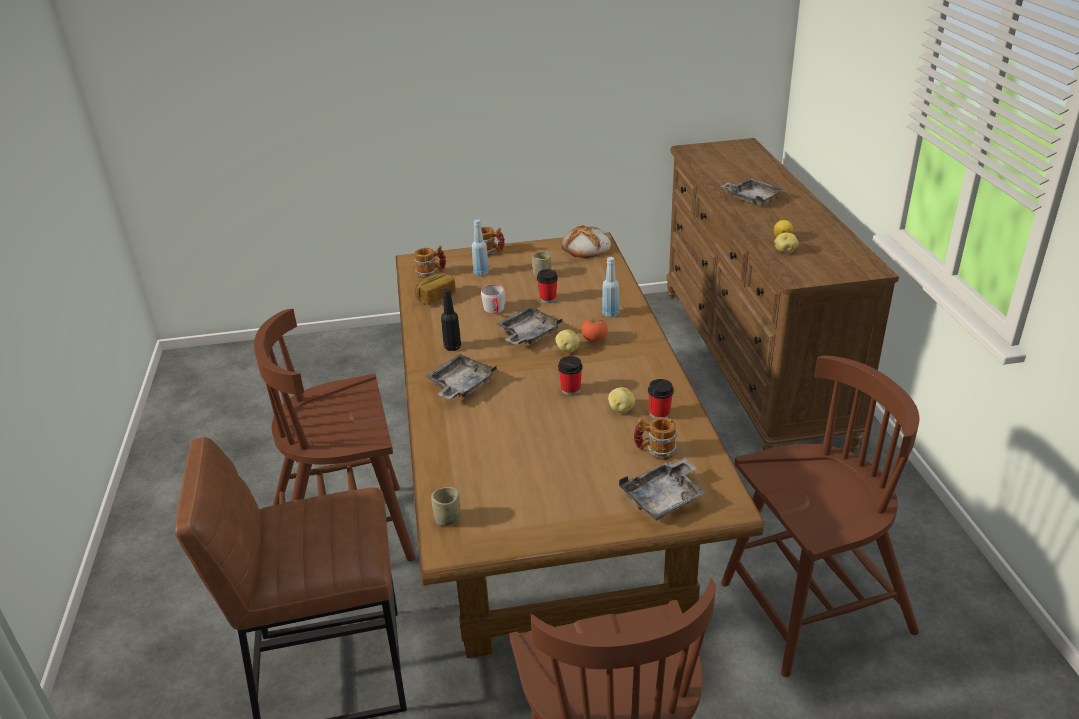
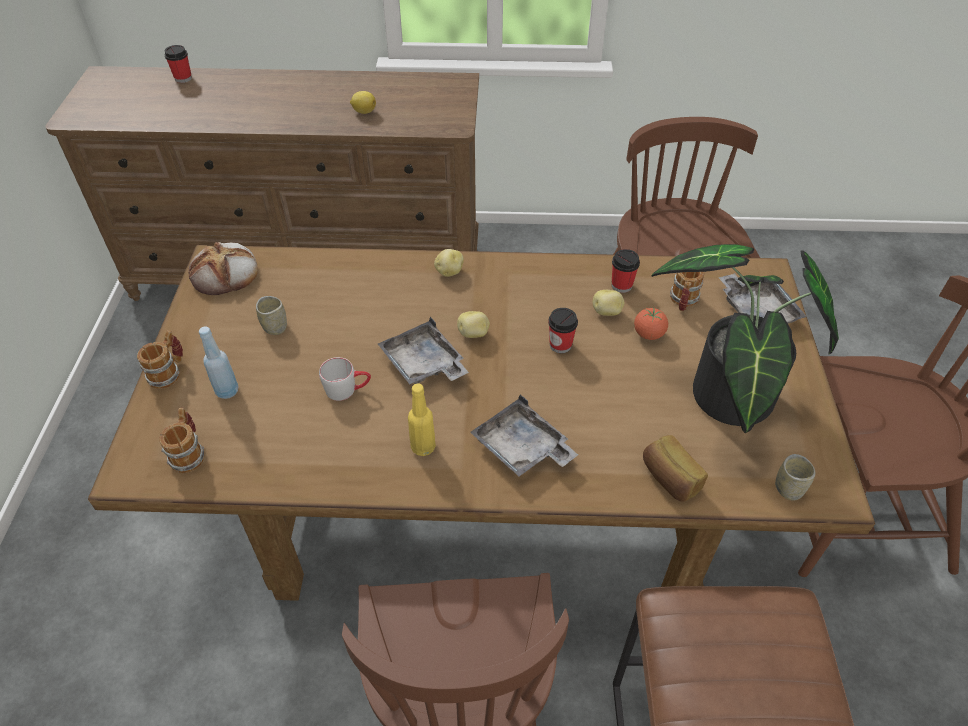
camera: 80 degrees left, 15 degrees up
(435, 297) = (270, 454): bread -> bread (669, 479)
(452, 347) = (423, 447): black bottle -> yellow bottle
(535, 481) = (725, 401): none -> potted plant
(548, 299) = (343, 331): cup -> cup (183, 78)
(594, 340) = (460, 306): tomato -> tomato (648, 334)
(610, 314) = (408, 283): blue bottle -> none
(752, 198) = (255, 106): grey tray -> none
(785, 251) = (394, 117): potato -> potato (449, 271)

